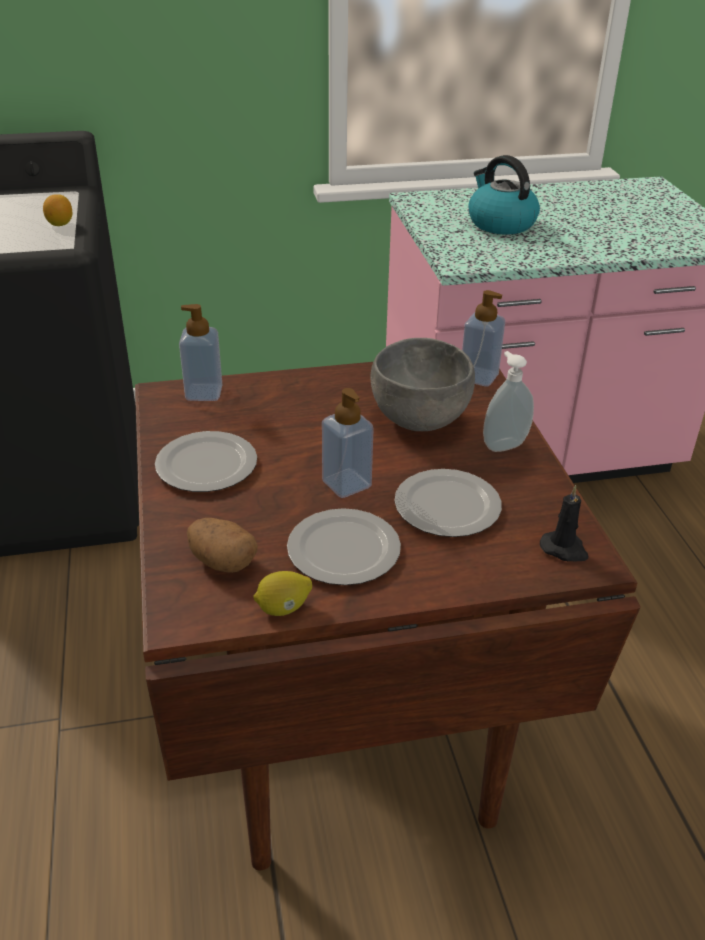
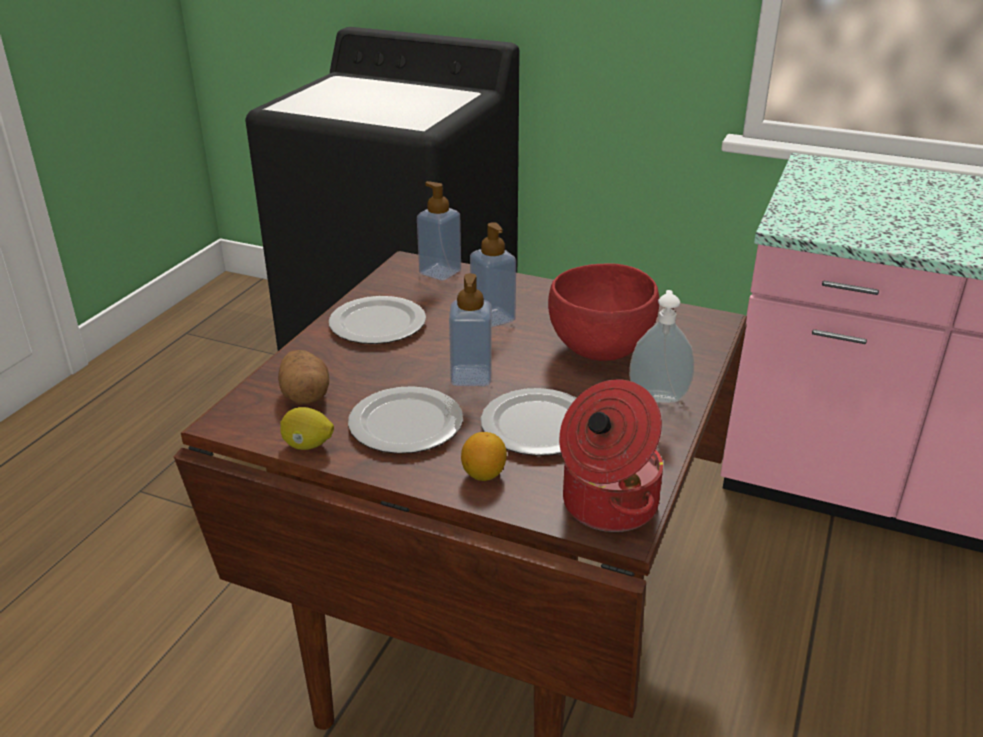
camera: 35 degrees right, 5 degrees down
(60, 224) = (436, 112): lemon -> lemon (483, 474)
(418, 420) = (599, 349): grey bowl -> red bowl
(478, 377) = (706, 333): soap dispenser -> soap dispenser (492, 318)
(500, 223) = (882, 202): kettle -> none
(564, 549) = (606, 504): black candle -> cooking pot

